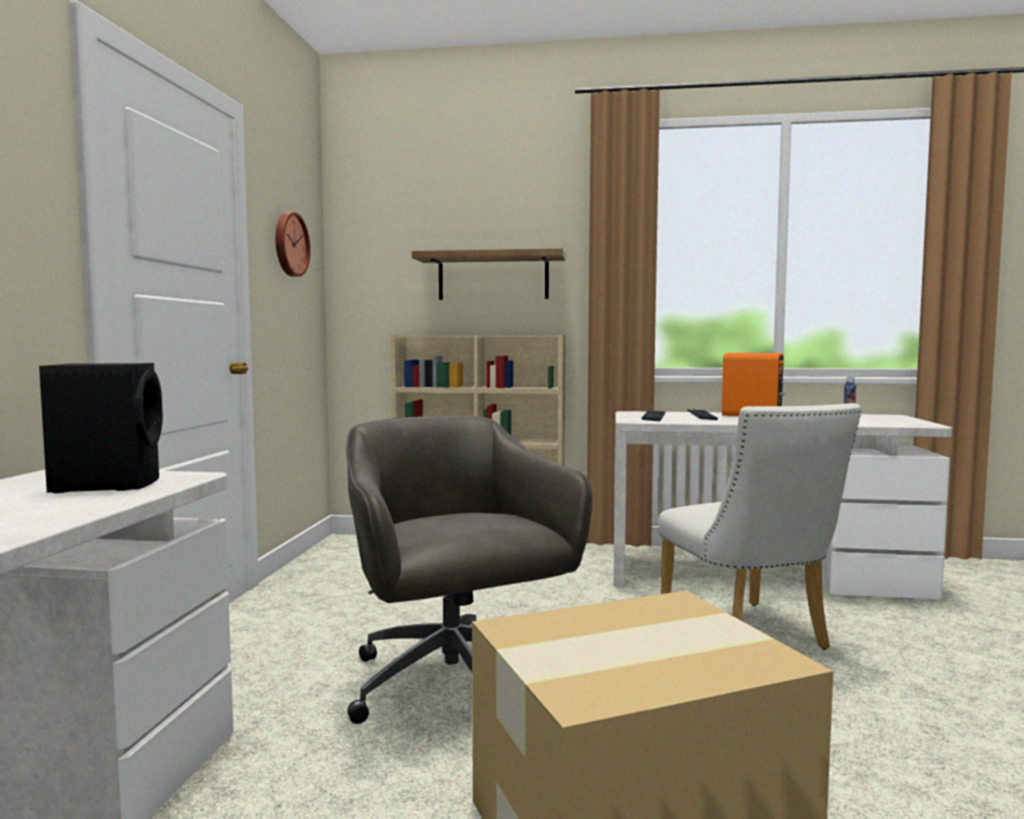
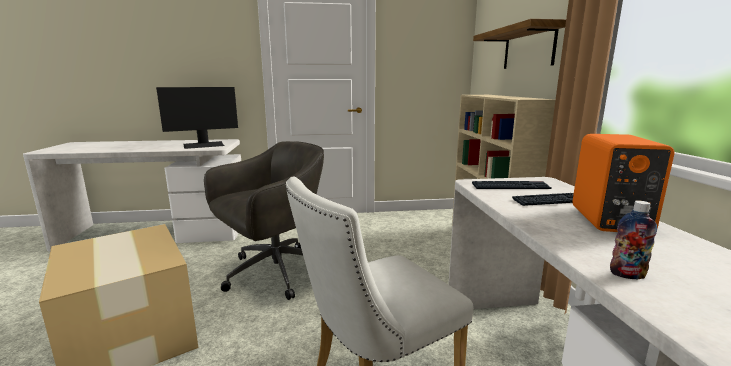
camera: 75 degrees right, 10 degrees up
(109, 484) = (204, 145): black speaker -> monitor
(289, 244) = (423, 41): wall clock -> none

